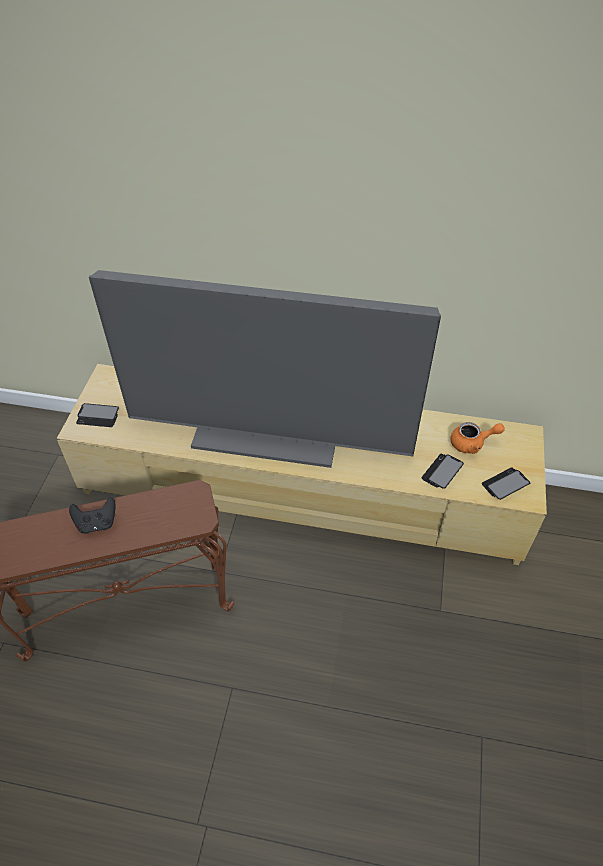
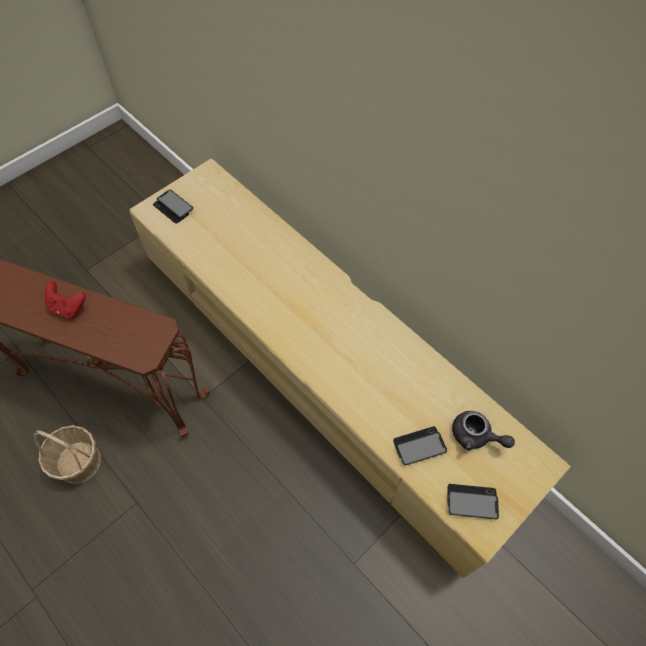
camera: 35 degrees right, 10 degrees up
(97, 523) = (68, 308): black game controller -> red game controller
(150, 693) = (79, 462): none -> basket
(269, 431) = (295, 305): television -> none
(472, 443) = (476, 436): orange teapot -> grey teapot

